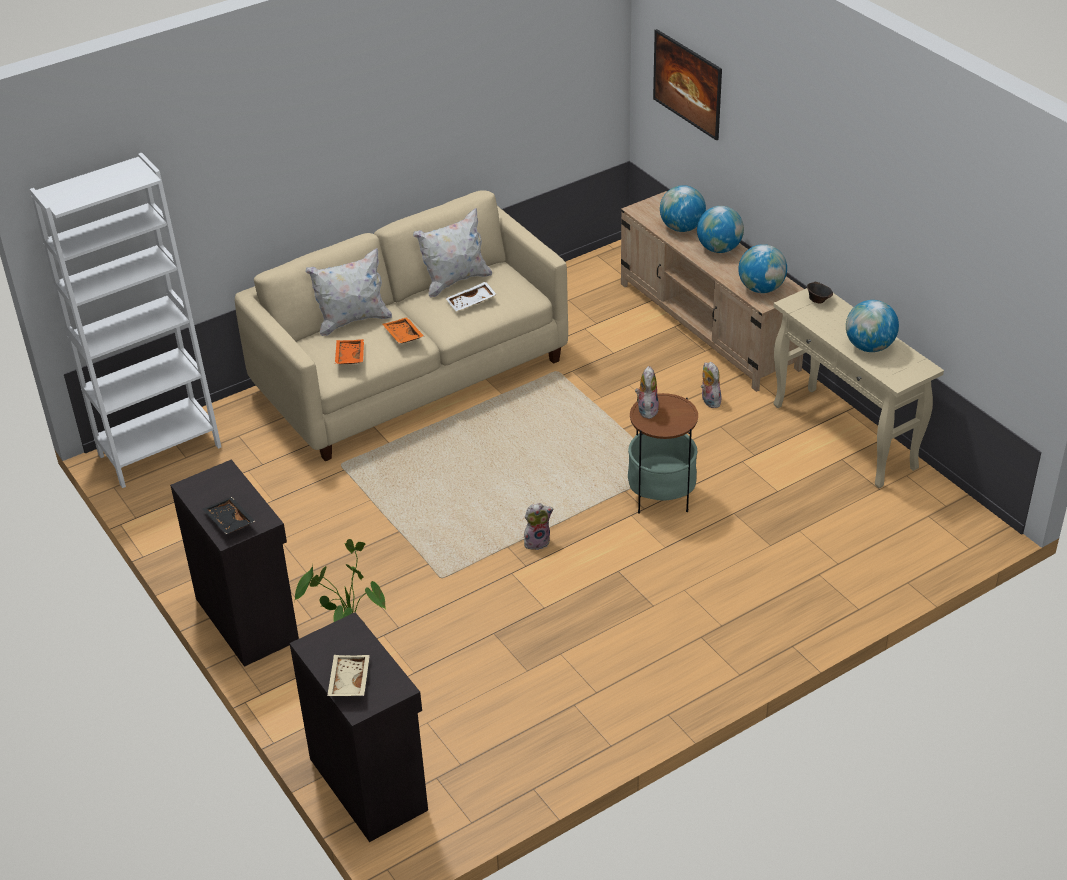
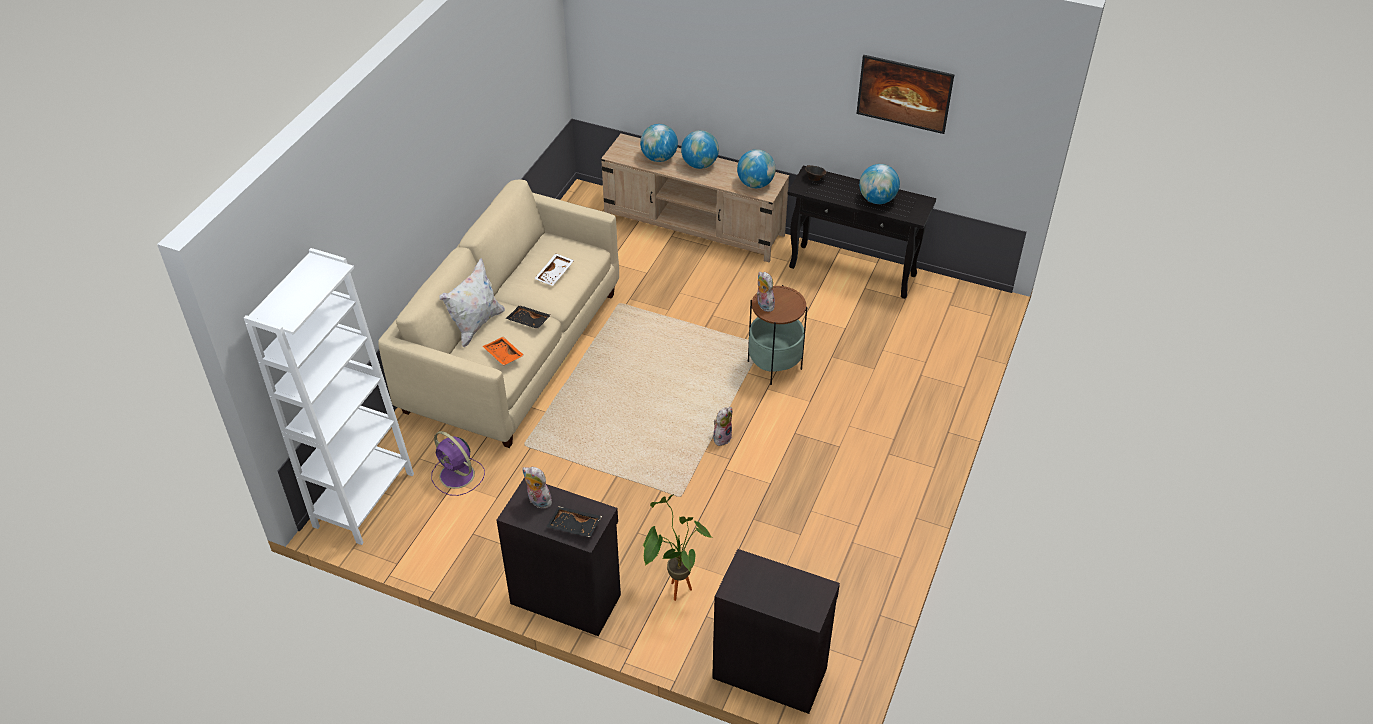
camera: 35 degrees left, 5 degrees up
(257, 466) = (458, 476): none -> purple fan
(348, 681) = (784, 602): beige tray -> none
(402, 336) = (528, 321): orange tray -> black tray
(455, 281) = (525, 262): white pillow -> none
(686, 101) = (637, 57): picture -> picture (902, 108)
(709, 401) = (744, 282): plush toy -> plush toy (538, 501)
(845, 437) = (853, 271): beige console table -> black console table

